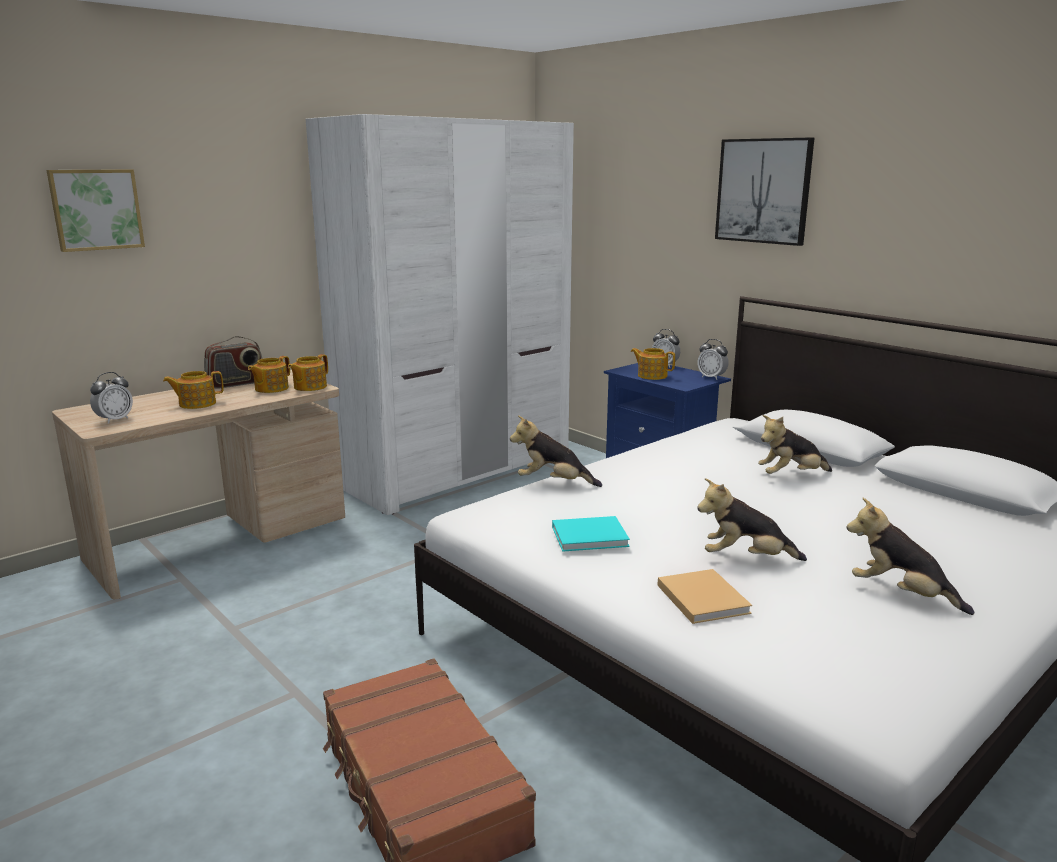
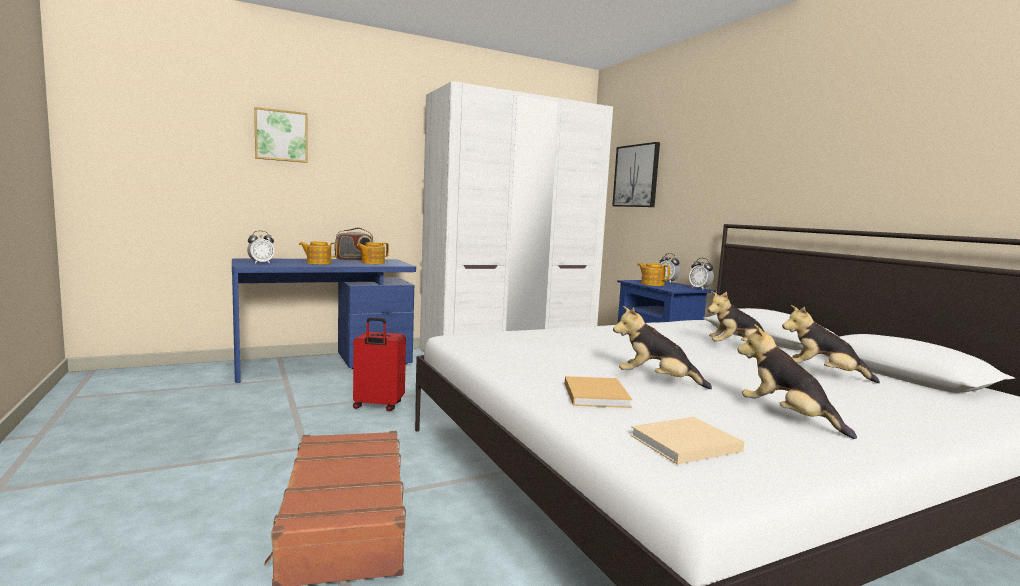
camera: 15 degrees right, 10 degrees down
(220, 540) = (325, 364): beige desk -> blue desk
(309, 387) = (397, 264): teapot -> none
(345, 602) = (378, 406): none -> red suitcase
(553, 483) = (535, 330): plush toy -> plush toy (823, 374)
(592, 536) = (535, 354): turquoise book -> none
(763, 191) = (745, 142): picture -> picture (636, 176)
(832, 661) = (683, 443): none -> beige book

